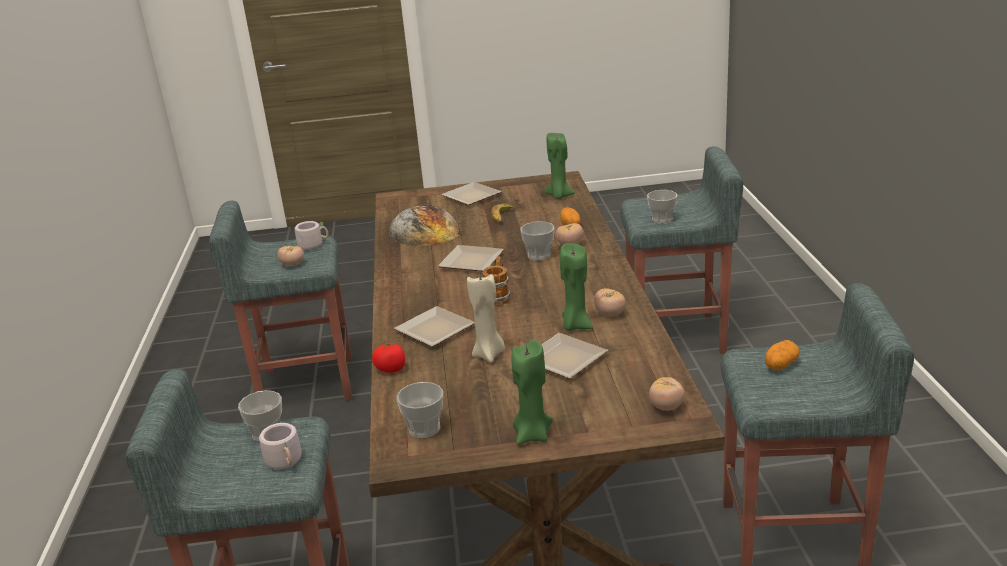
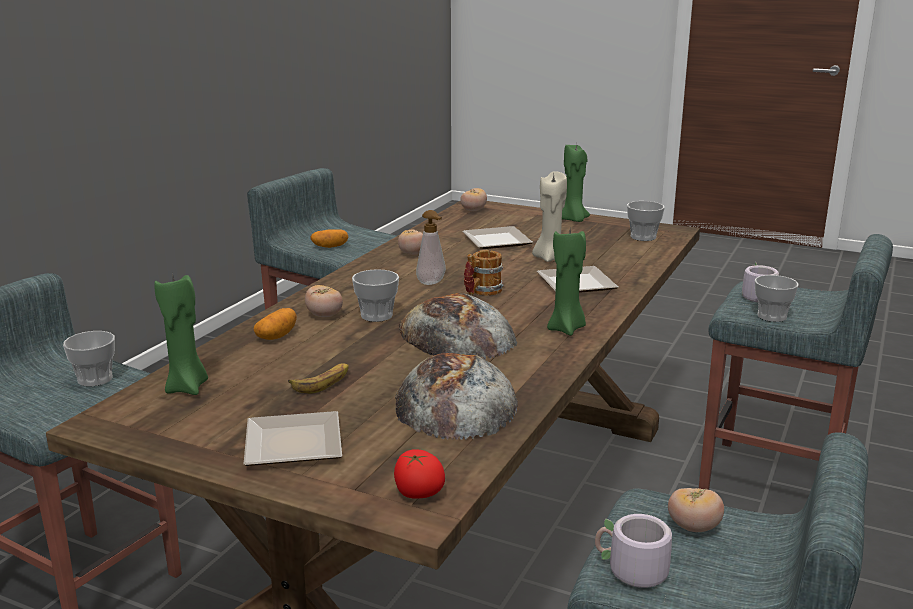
camera: 150 degrees left, 5 degrees down
(391, 369) = (642, 270): tomato -> tomato (418, 493)
(470, 261) = (457, 335): plate -> bread
(545, 291) = (432, 283): none -> soap dispenser
(575, 325) = (453, 255): green candle -> green candle (567, 329)

